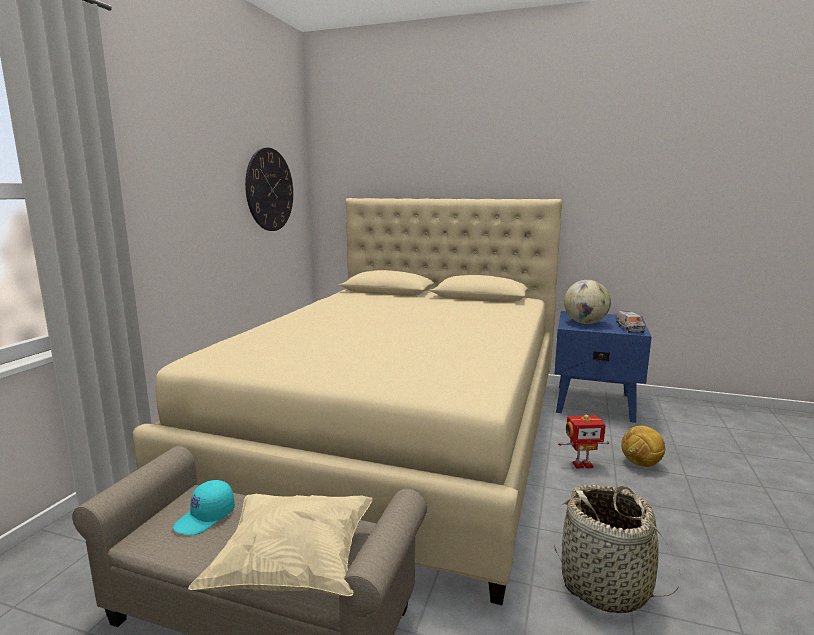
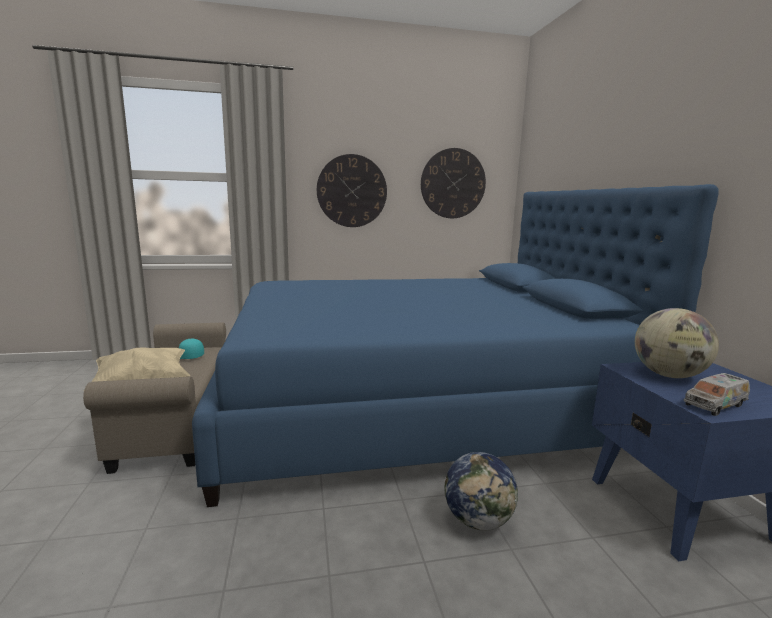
camera: 60 degrees right, 0 degrees up
(184, 205) = (352, 191): none -> wall clock
(399, 434) = (417, 405): beige bed -> blue bed
(582, 464) = (478, 520): toy robot -> globe
(606, 586) = (251, 567): basket -> none
(641, 464) = (541, 577): football -> none

